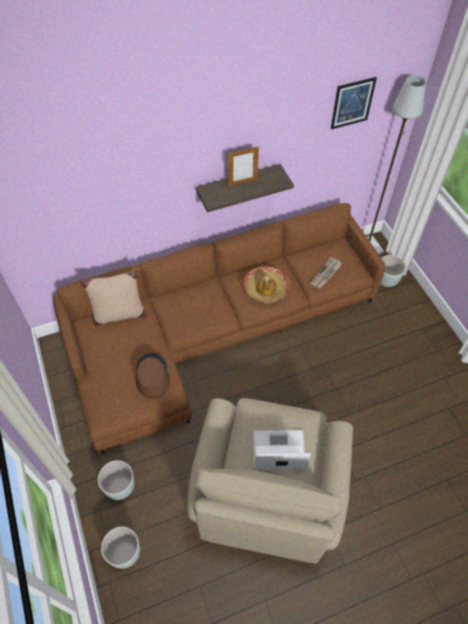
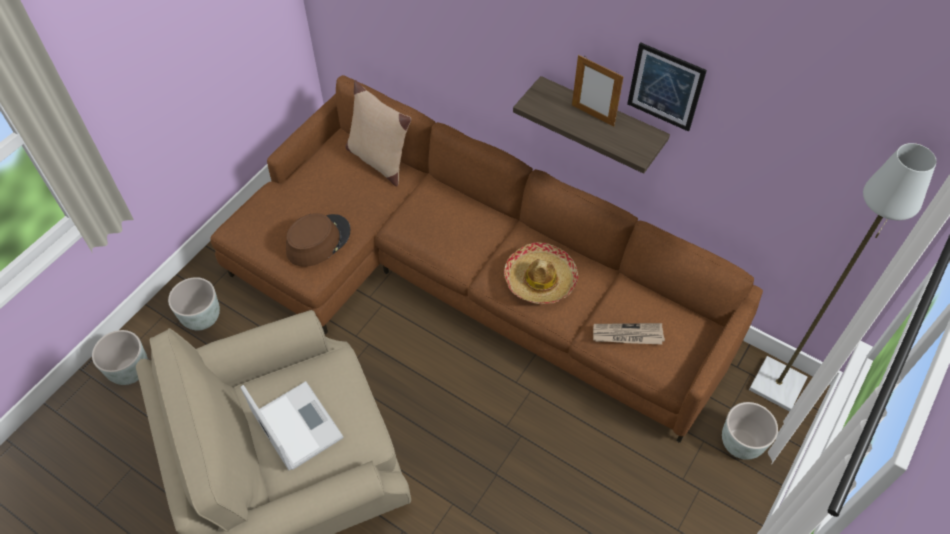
camera: 55 degrees right, 0 degrees up
(352, 103) = (812, 123): picture -> picture (665, 87)

